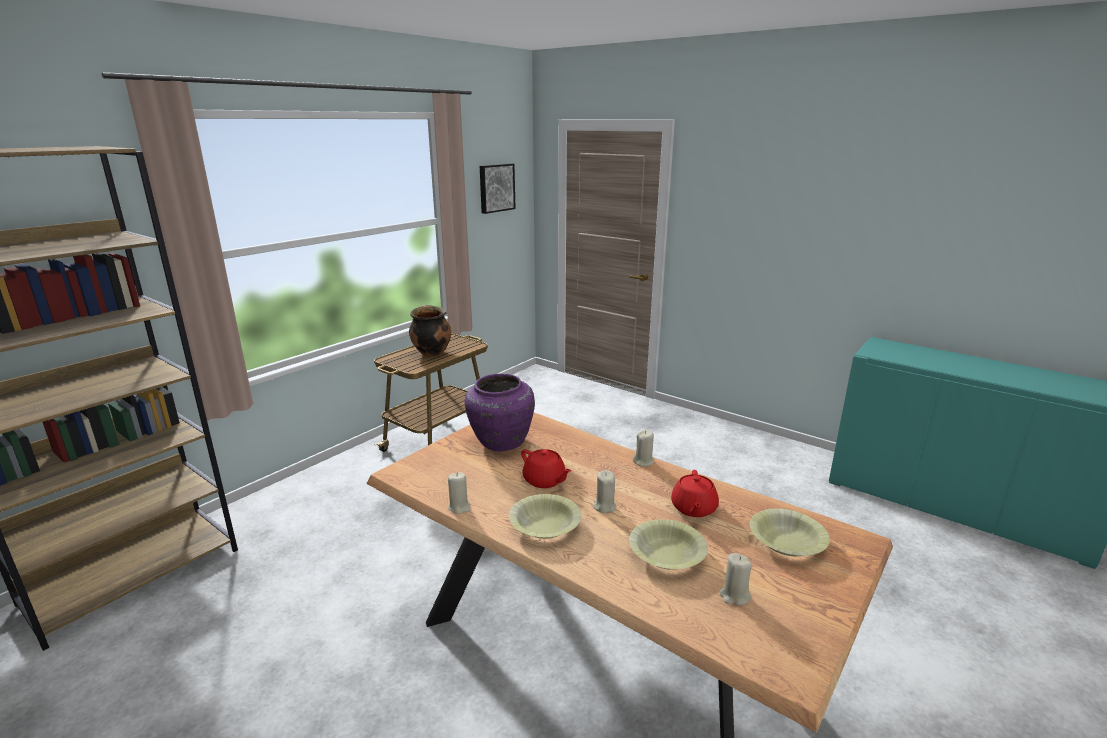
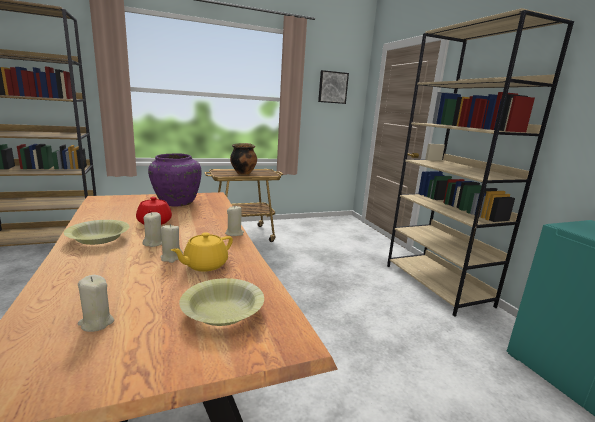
camera: 30 degrees right, 5 degrees down
(459, 507) = (85, 217): beige candle -> beige candle (171, 257)
(666, 554) = (122, 279): yellow bowl -> none
(693, 508) = (204, 265): red teapot -> yellow teapot
(717, 433) = (437, 285): none -> beige bookcase

